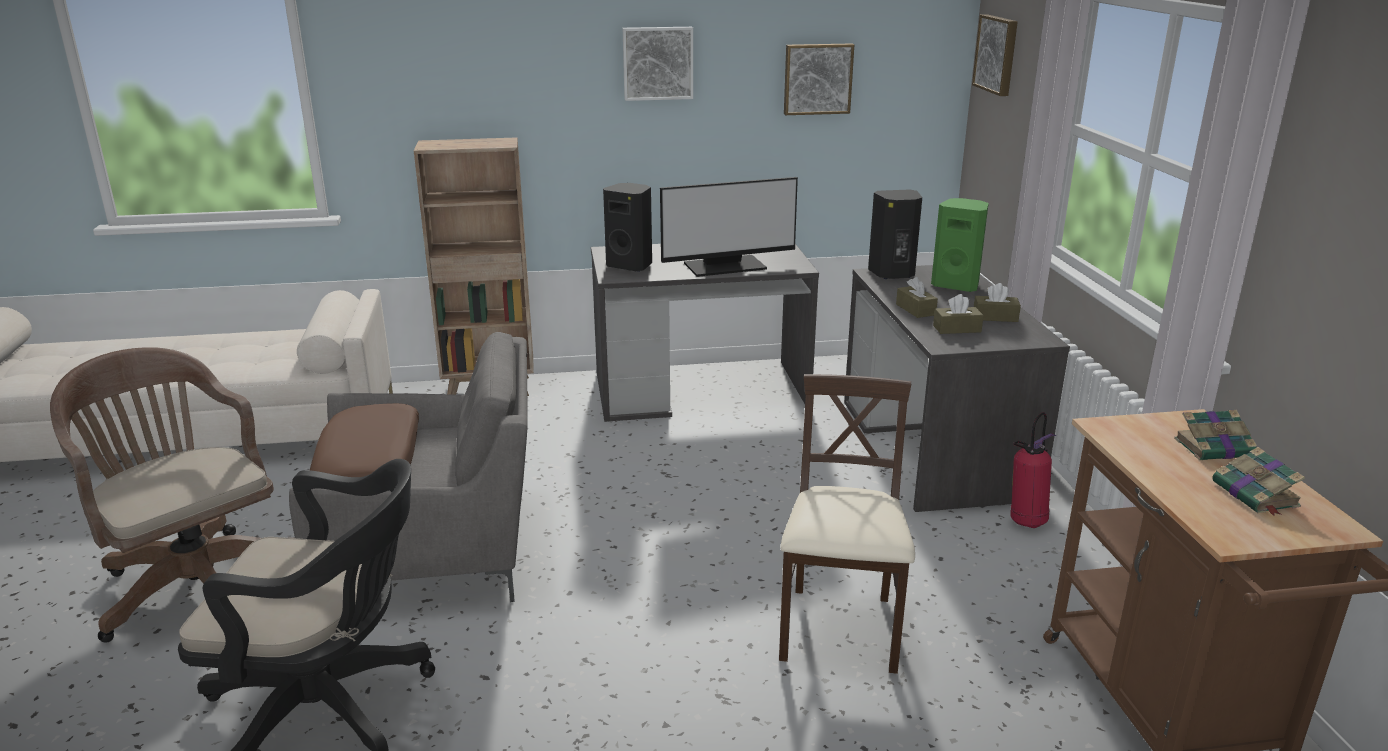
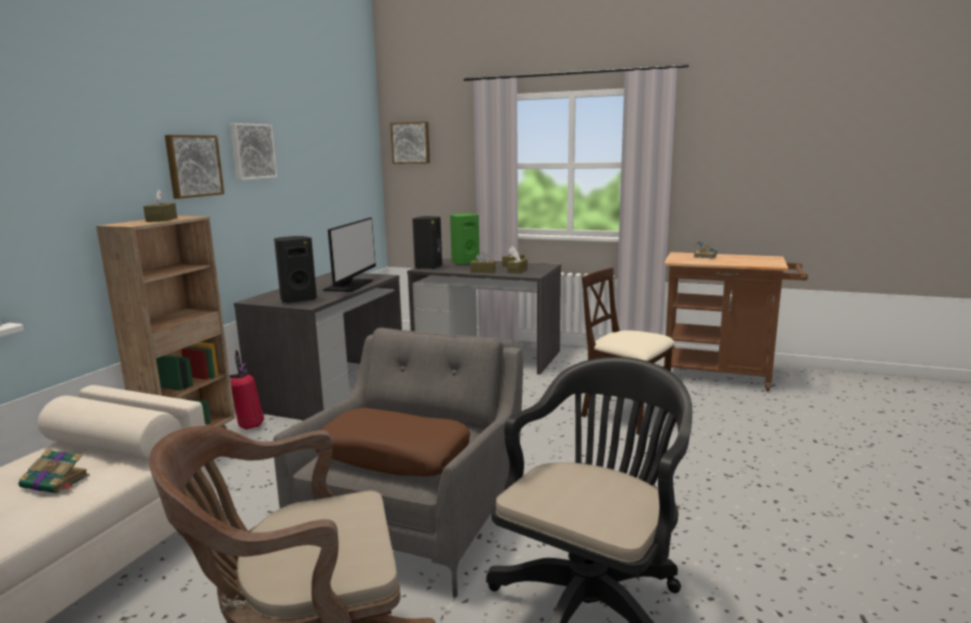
camera: 60 degrees left, 10 degrees down
(472, 143) = (161, 219): none -> brown tissue box
(817, 79) = (327, 162): picture -> picture (193, 166)
(1026, 521) = (572, 358): fire extinguisher -> fire extinguisher (249, 426)
(1256, 495) = (745, 258): book -> book (56, 482)

